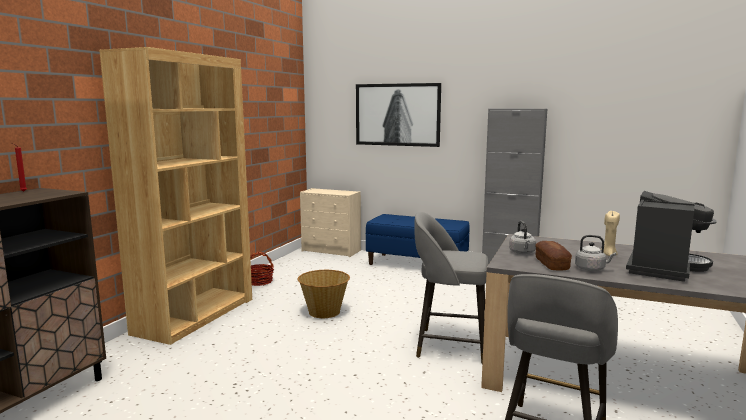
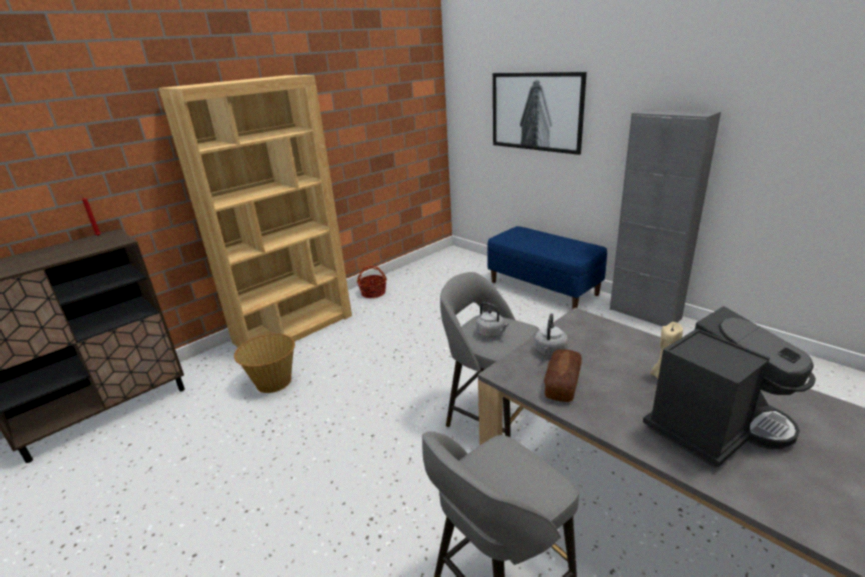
camera: 25 degrees right, 15 degrees up
(324, 312) = (402, 344): basket -> basket (273, 382)
(332, 251) = (468, 257): beige dresser -> none
(591, 269) = (605, 406): grey kettle -> grey kettle (491, 334)

